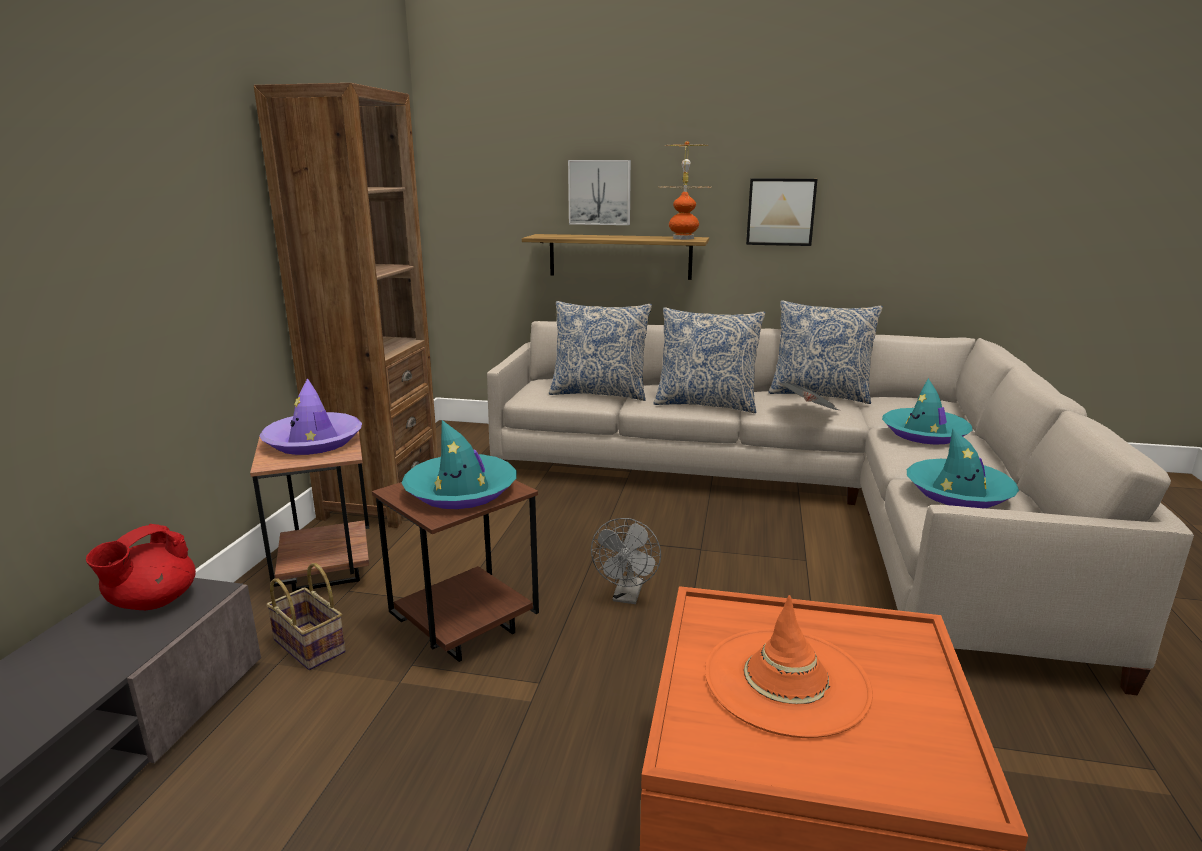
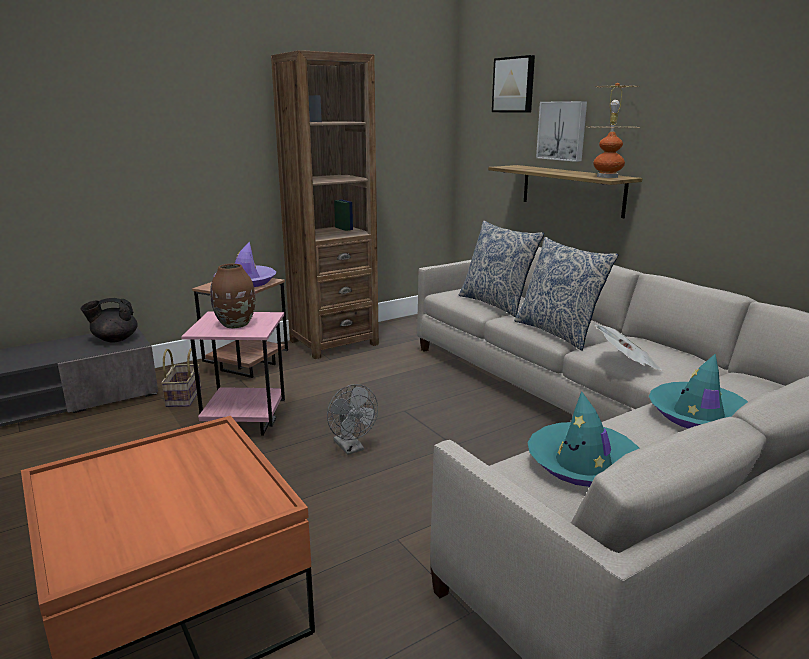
camera: 45 degrees right, 0 degrees up
(152, 602) = (114, 339): red teapot -> black teapot
(461, 491) = (236, 324): turquoise hat -> brown vase
(465, 631) = (246, 423): brown side table -> pink side table
(627, 596) = (351, 448): grey fan -> grey fan turned 90 degrees counterclockwise
(780, 212) = (710, 156): picture -> picture (514, 85)
(786, 681) = (156, 481): orange hat -> none
(819, 394) = (685, 355): pillow -> none

